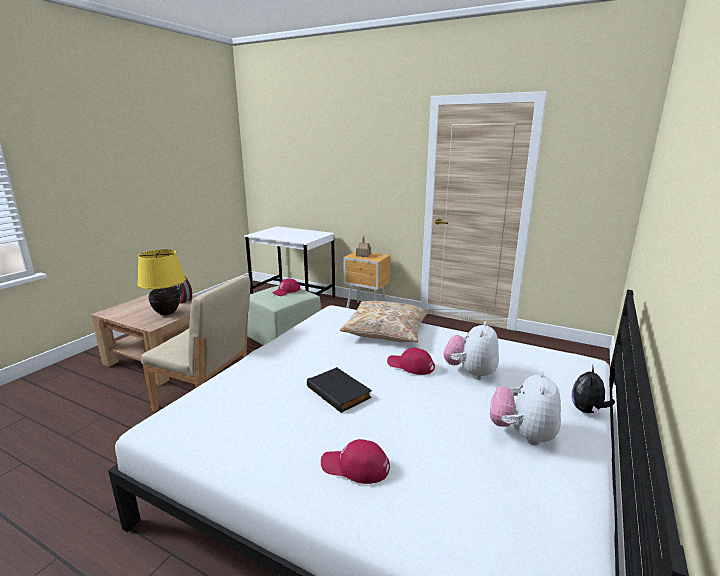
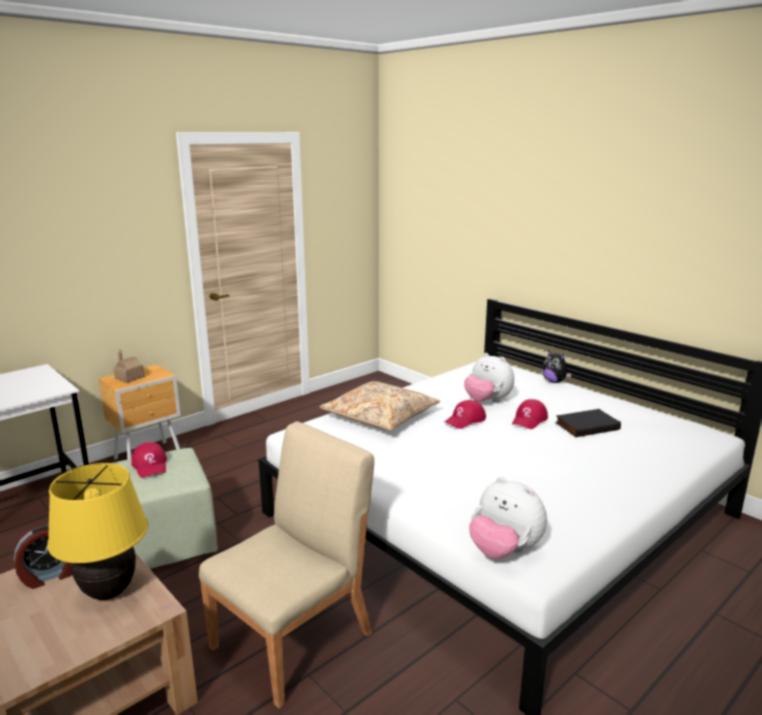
camera: 70 degrees left, 0 degrees up
(340, 392) = (499, 458): black book -> black book (586, 425)
(355, 467) = (608, 468): red cap -> red cap (529, 419)
(522, 435) = (577, 407): plush toy -> plush toy (504, 551)

